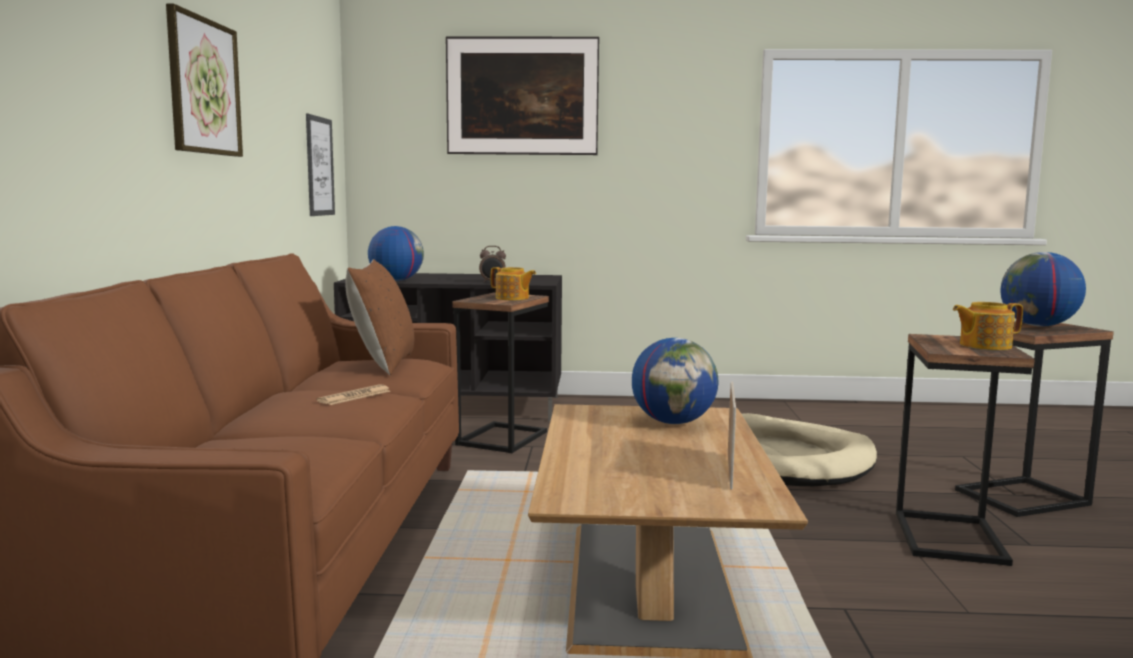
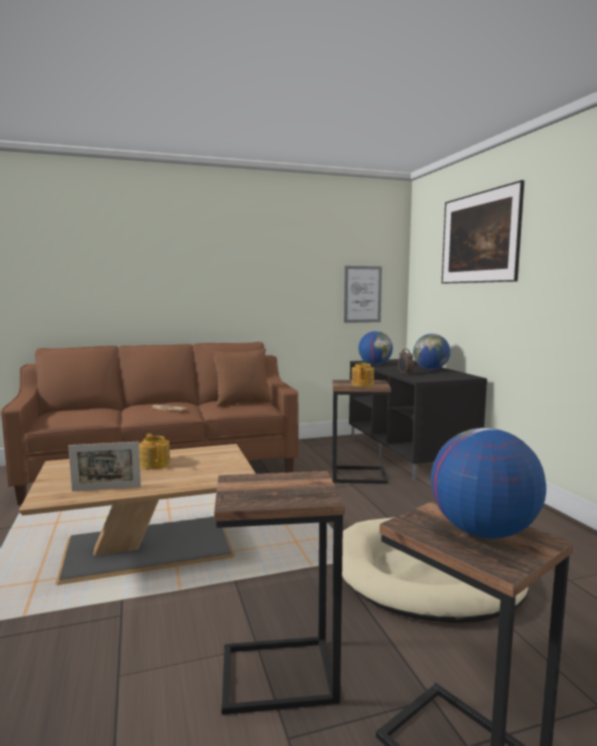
camera: 70 degrees right, 0 degrees up
(203, 86) = (226, 264): picture -> none
(673, 422) = (208, 469): globe -> globe (431, 369)
(983, 345) = (274, 495): teapot -> teapot (155, 463)

